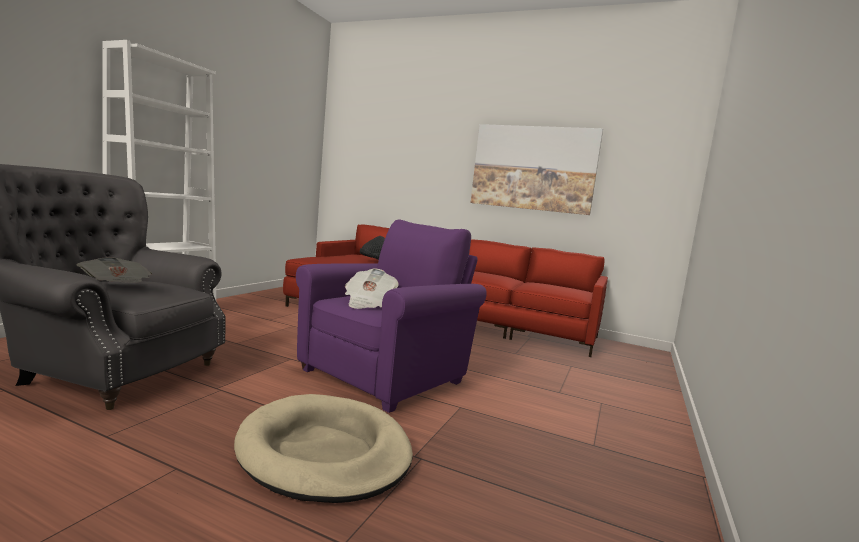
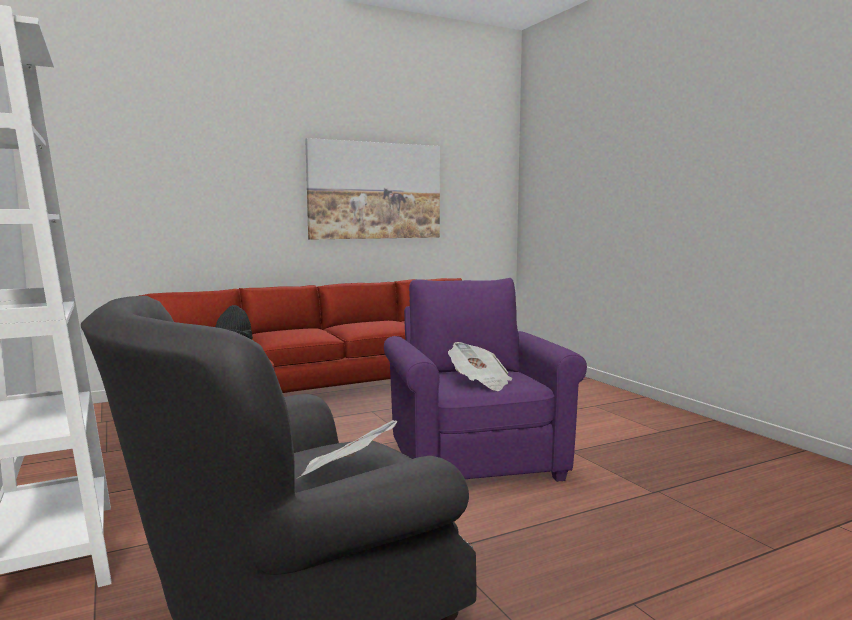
camera: 50 degrees left, 0 degrees up
(324, 452) = (631, 525): beige dog bed -> none

